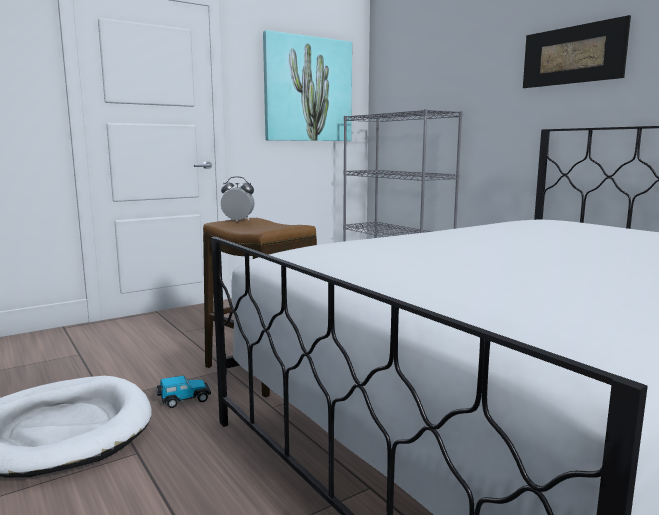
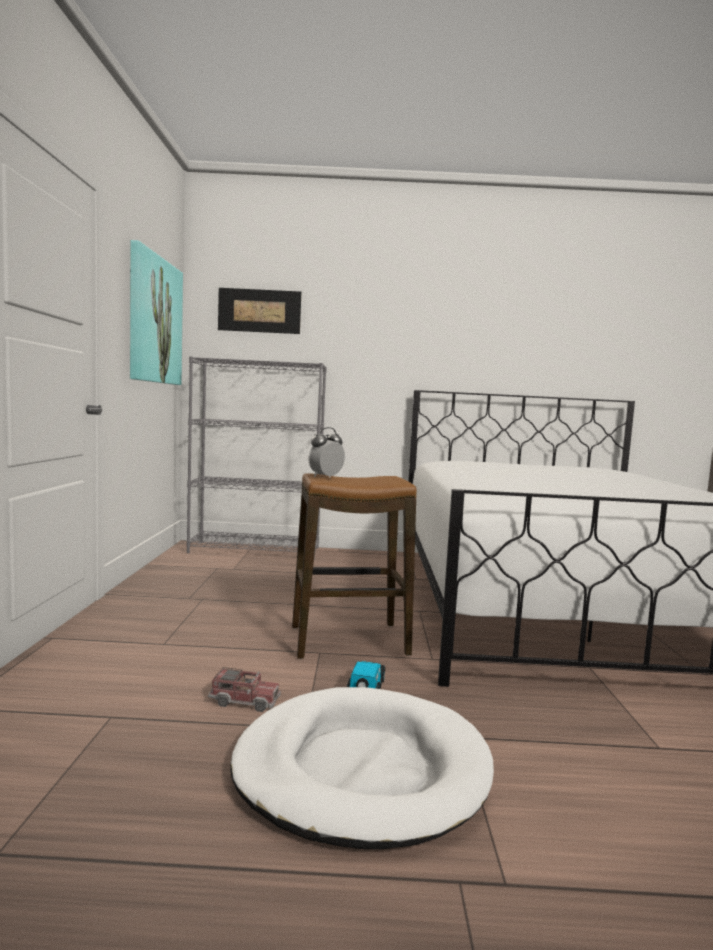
camera: 55 degrees left, 5 degrees down
(126, 374) = (244, 701): none -> toy truck
(572, 55) = (432, 336): picture -> picture (259, 311)

